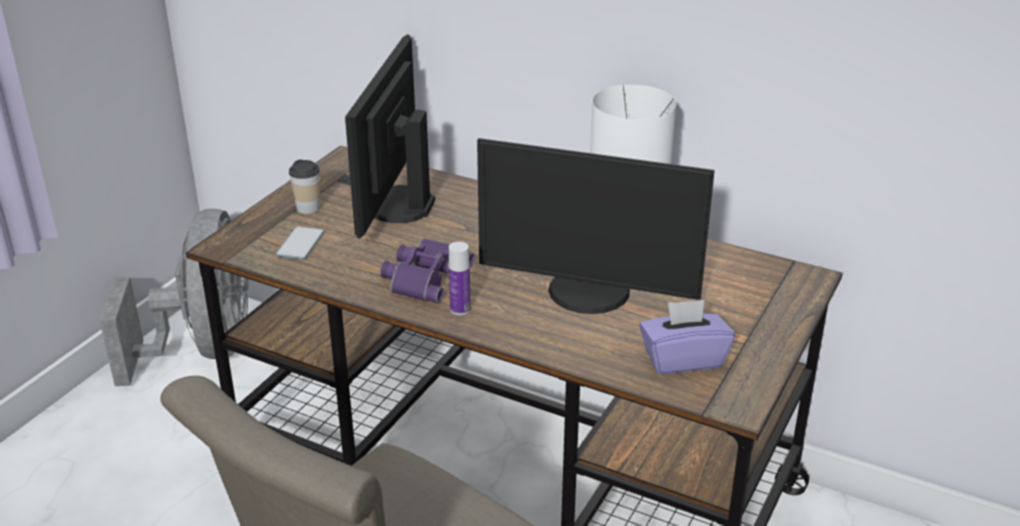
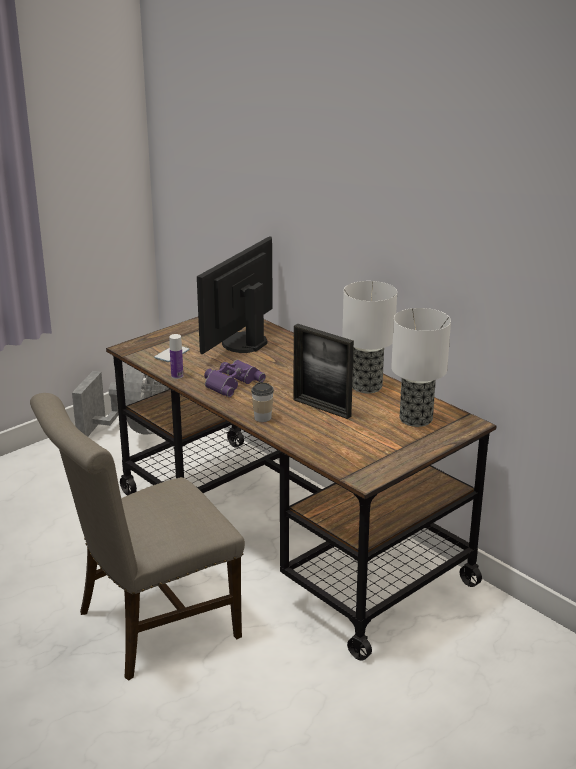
camera: 20 degrees right, 5 degrees down
(308, 208) = (189, 336): cup -> cup (262, 418)
(460, 309) = (239, 402): bottle -> bottle (177, 376)
(588, 293) = (322, 408): monitor -> picture frame
(683, 359) = (351, 451): purple tissue box -> none
(731, 286) = (415, 419): none -> table lamp

